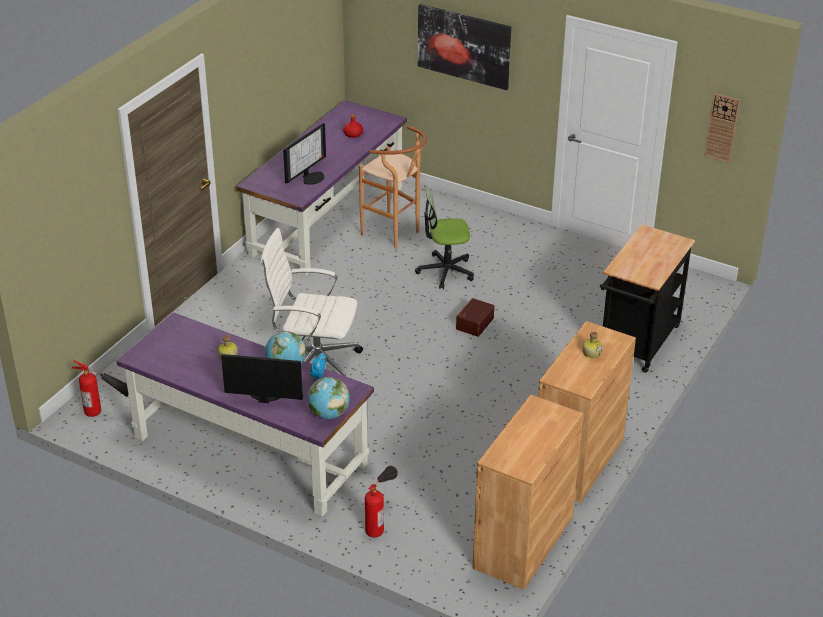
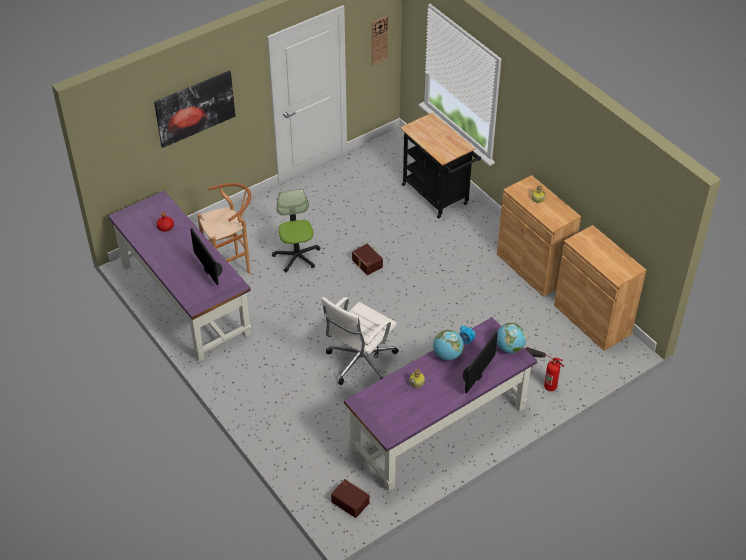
camera: 65 degrees left, 10 degrees up
(107, 414) = (350, 501): fire extinguisher -> brown storage box
(445, 271) = (297, 256): office chair -> office chair turned 150 degrees clockwise

